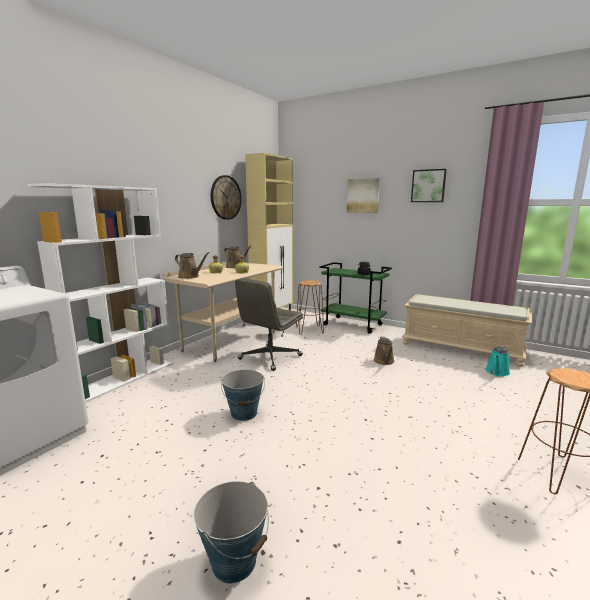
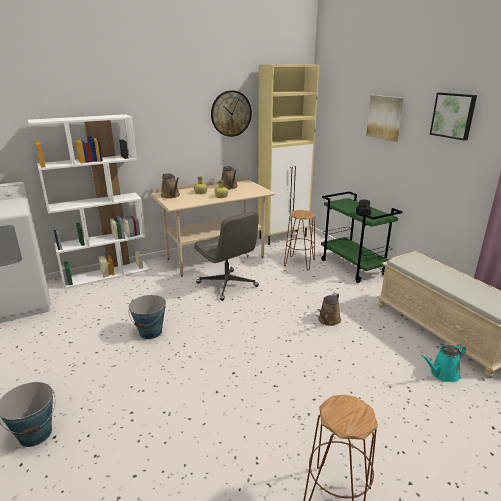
camera: 30 degrees right, 10 degrees up
(270, 358) = (228, 285): grey office chair -> grey office chair turned 105 degrees counterclockwise

